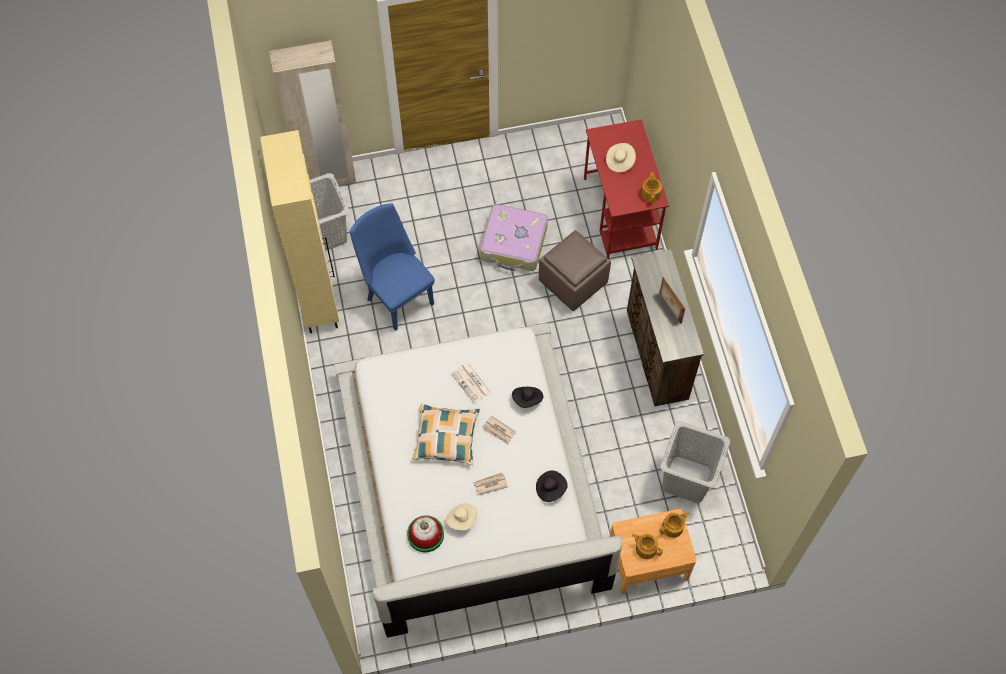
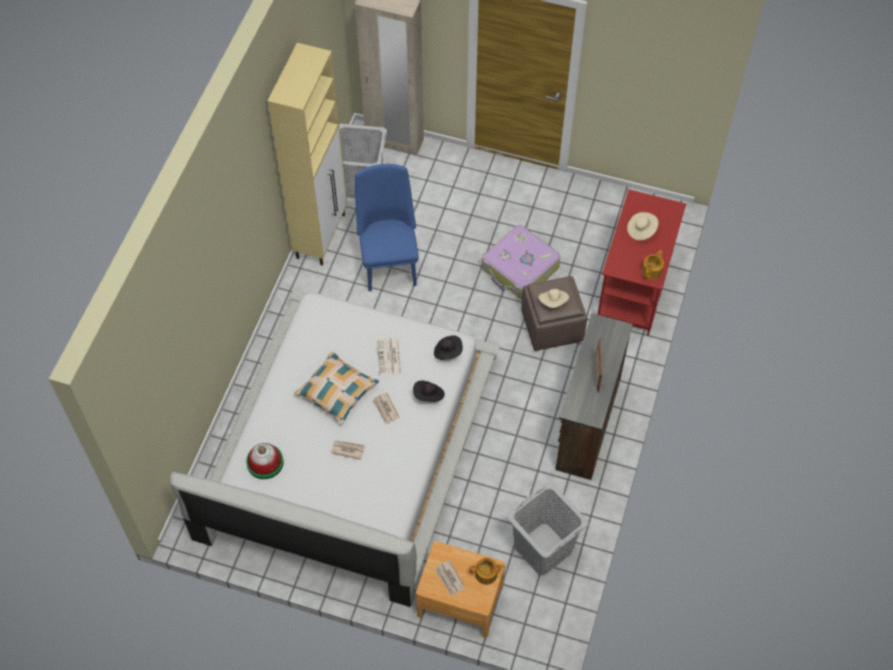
camera: 30 degrees right, 5 degrees down
(462, 519) = (304, 466): beige hat -> beige hat (553, 302)
(550, 488) = (397, 481): black hat -> black hat (448, 352)
(645, 548) = (449, 579): teapot -> newspaper

